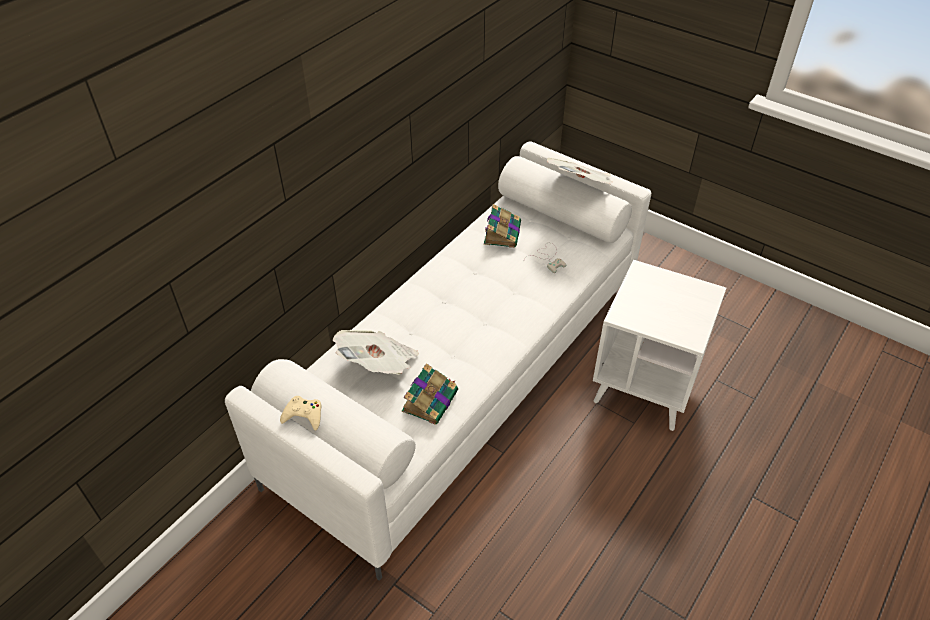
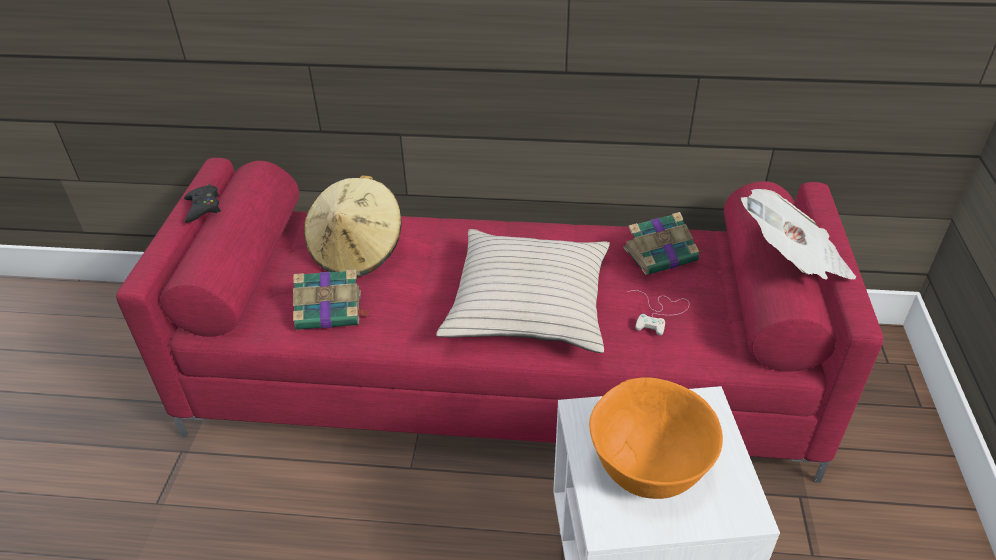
camera: 60 degrees right, 5 degrees down
(304, 415) = (203, 207): beige game controller -> black game controller
(379, 364) = (357, 251): newspaper -> beige hat
(464, 375) = (502, 378): white sofa -> red sofa
(498, 305) = (529, 303): none -> beige pillow
(668, 310) = (647, 468): none -> orange bowl

